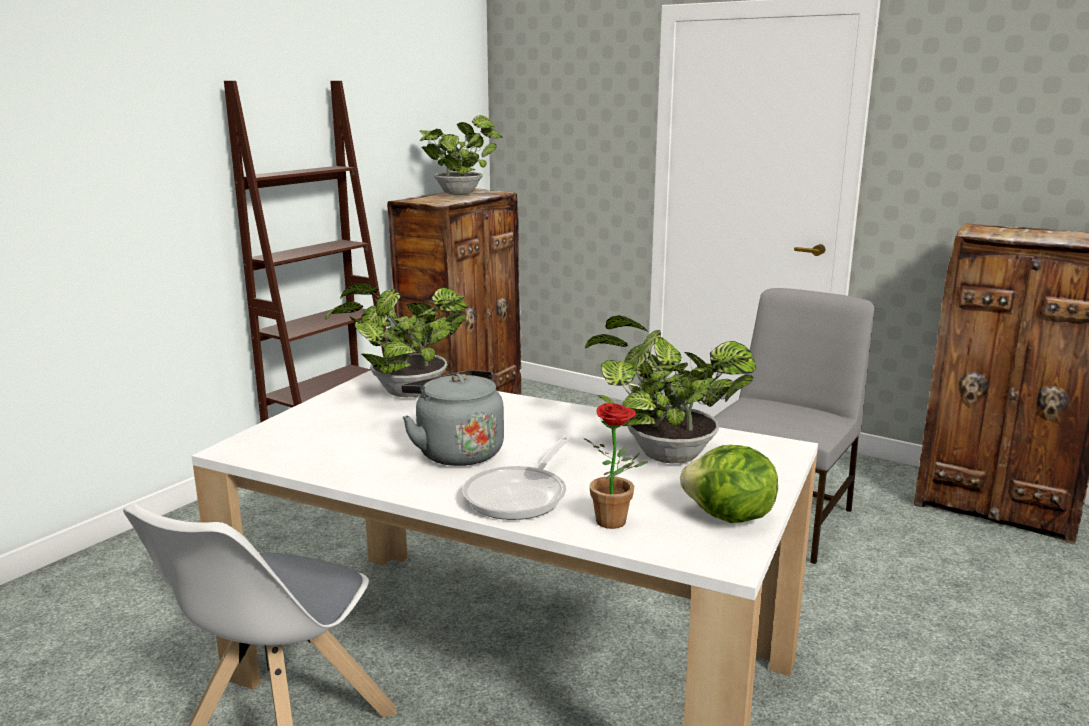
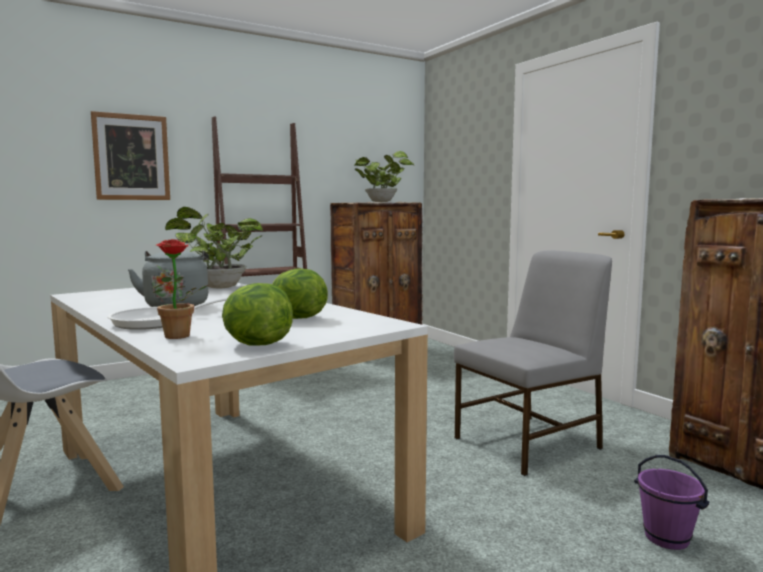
camera: 25 degrees right, 10 degrees down
(108, 162) = (131, 157): none -> picture
(663, 454) = (297, 318): potted plant -> lettuce
(988, 601) = (667, 538): none -> purple bucket

